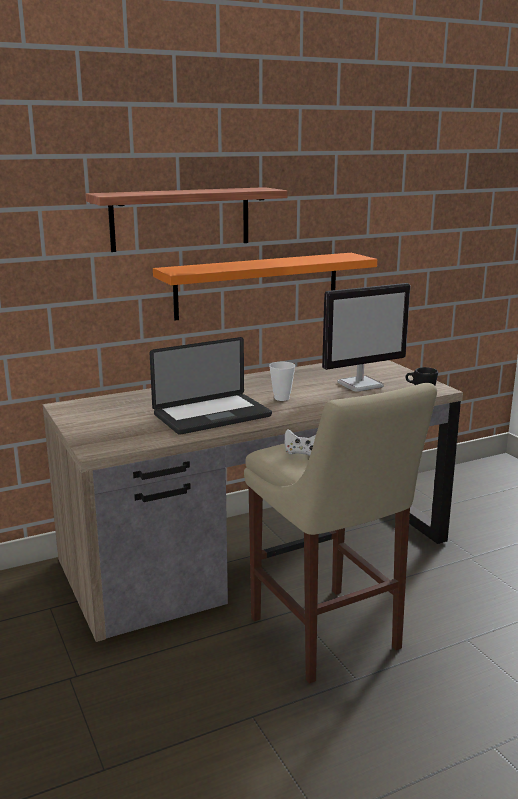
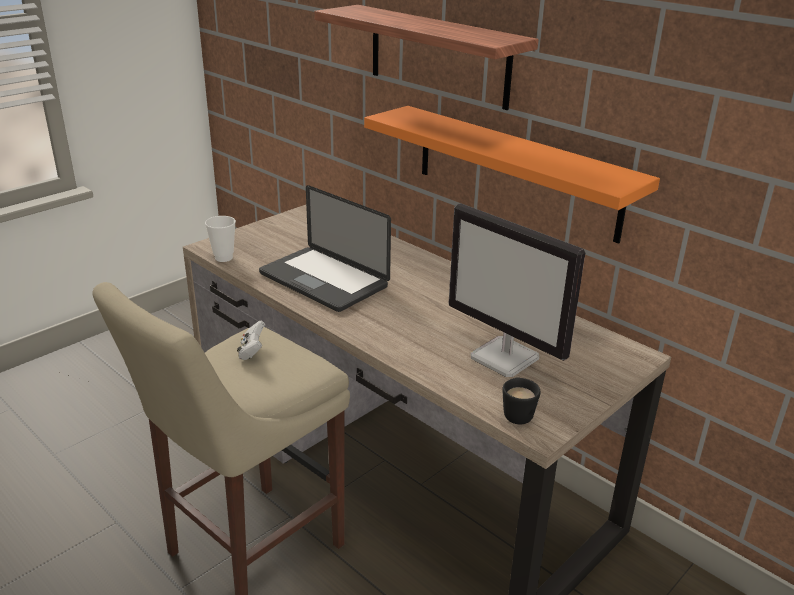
camera: 70 degrees right, 10 degrees up
(281, 398) = (407, 310): cup -> cup (223, 258)

